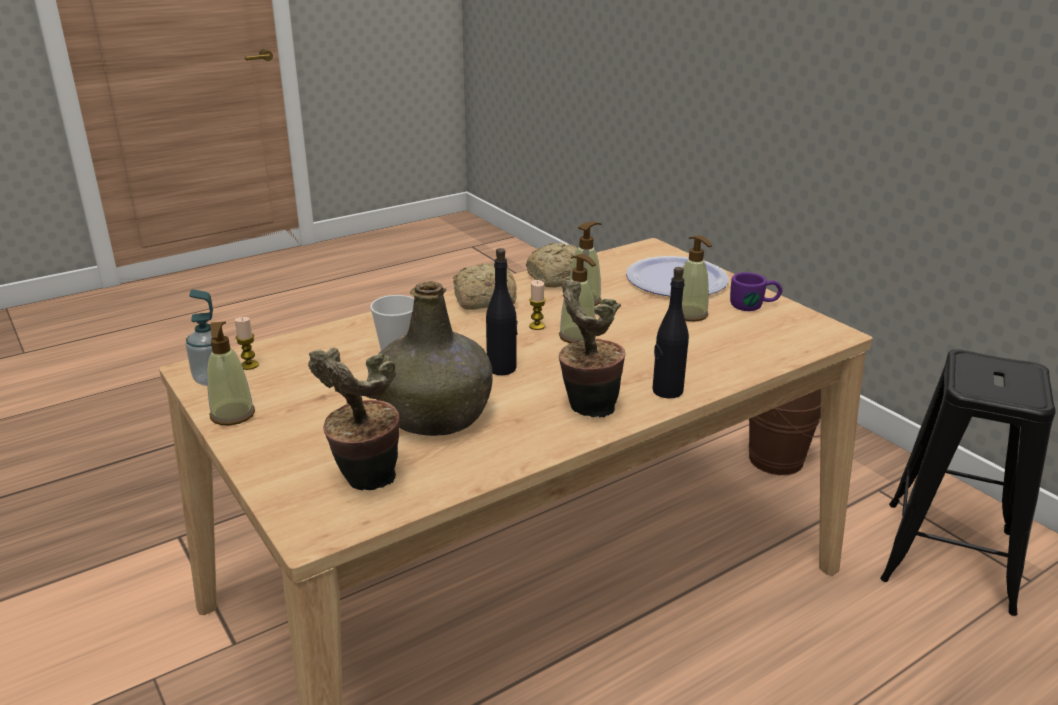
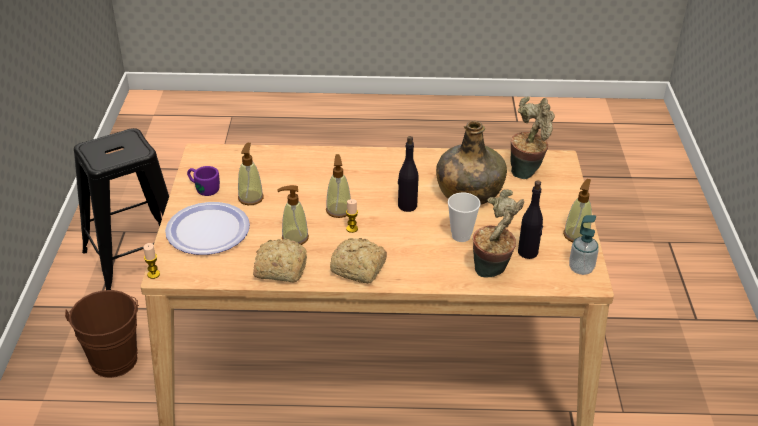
camera: 145 degrees left, 10 degrees up
(249, 365) = (554, 271): candle -> candle (153, 274)
(586, 408) = (392, 165): potted plant -> potted plant (492, 271)
(667, 391) = (341, 158): black bottle -> black bottle (528, 252)

